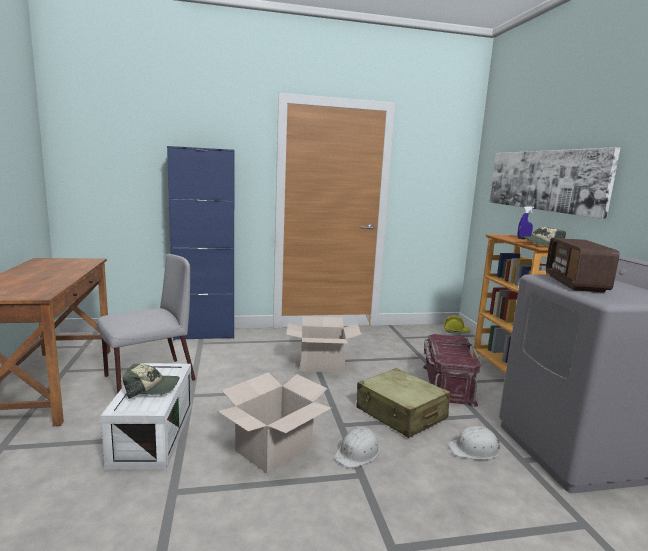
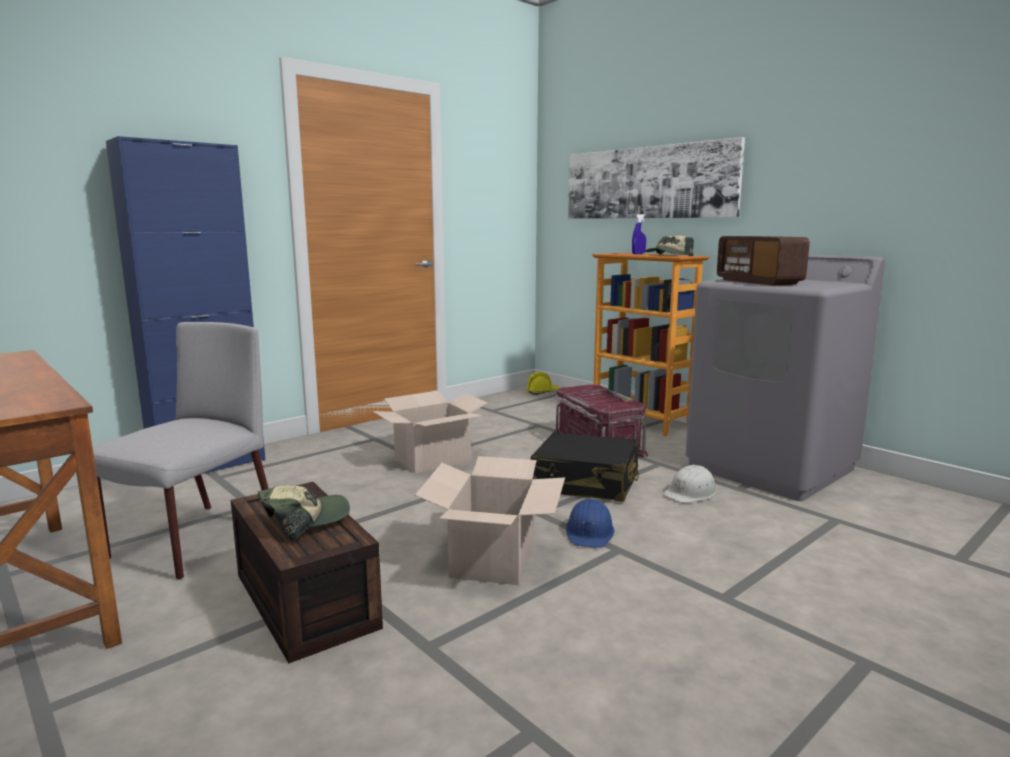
camera: 30 degrees left, 0 degrees up
(152, 433) = (301, 600): white storage box -> brown storage box
(358, 453) = (590, 532): white hard hat -> blue hard hat
(401, 414) = (586, 483): beige suitcase -> black suitcase

